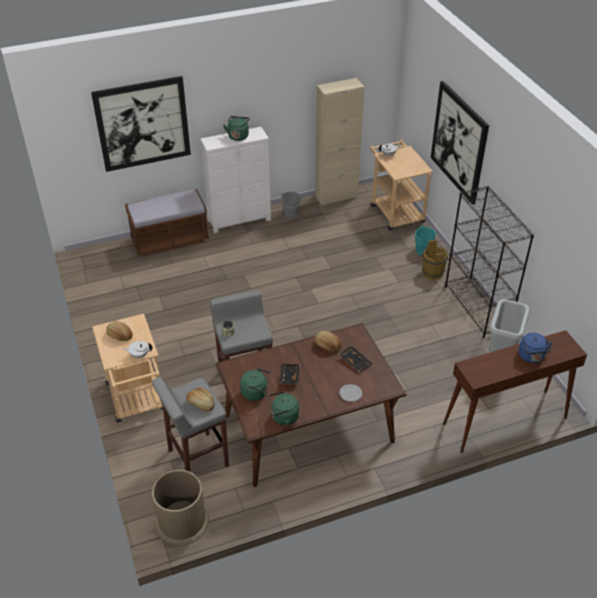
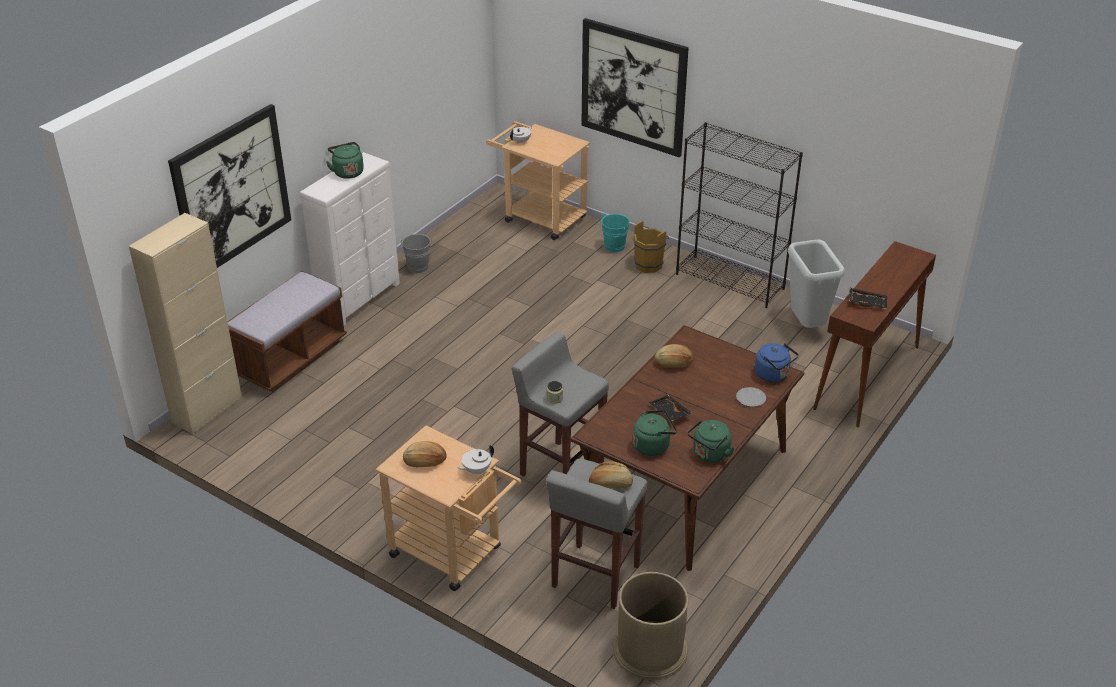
camera: 35 degrees left, 5 degrees down
(336, 196) = (453, 226): beige cabinet -> beige cabinet (207, 410)
(355, 361) = (721, 365): black tray -> black tray (867, 302)
(531, 357) = (892, 278): blue kettle -> blue kettle (773, 375)

